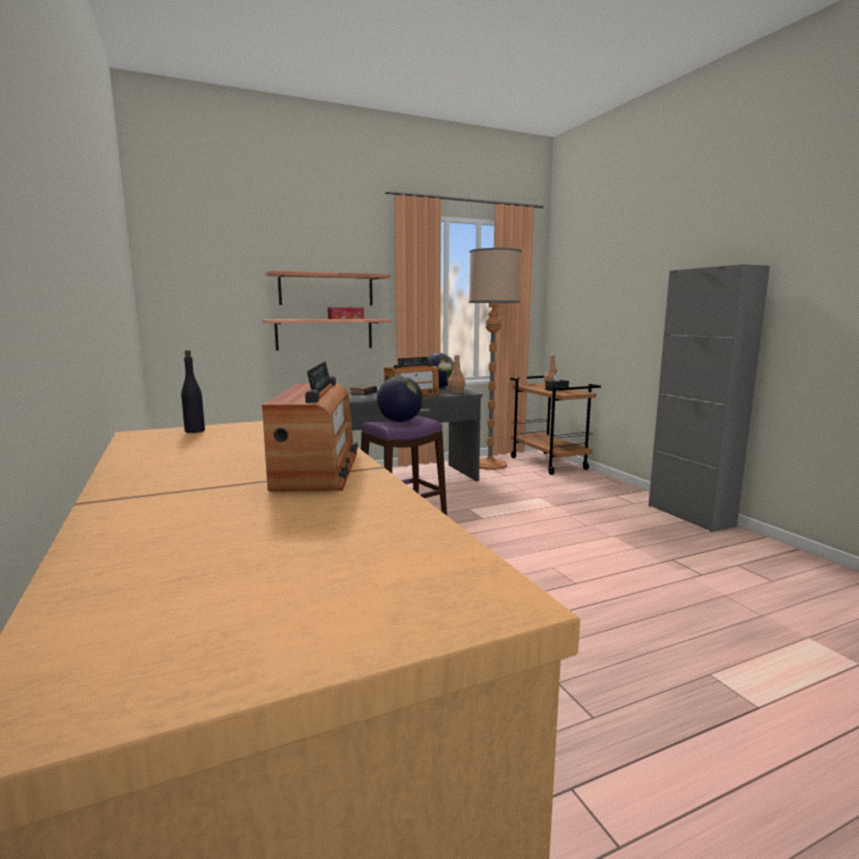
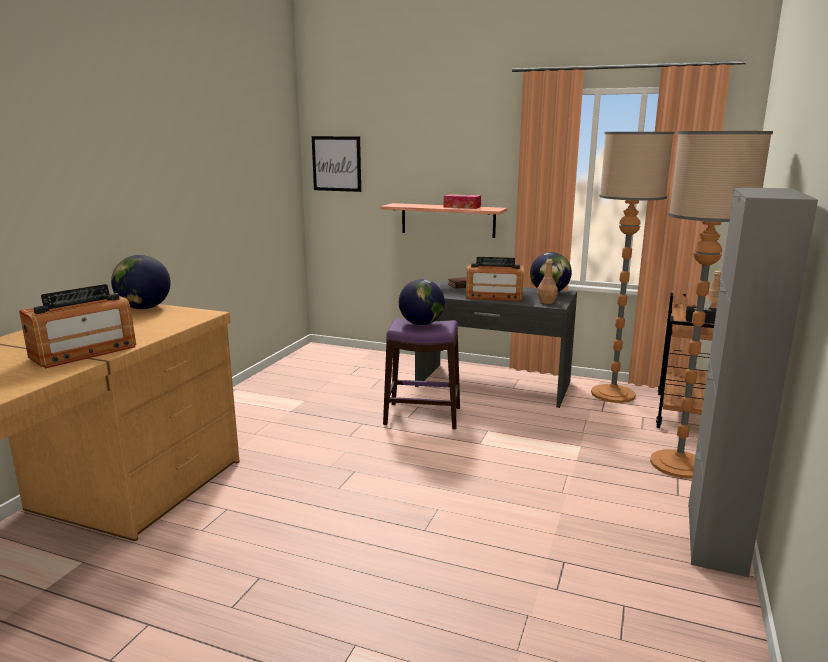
camera: 45 degrees right, 5 degrees up
(187, 276) = (336, 163): none -> picture
(195, 431) = (144, 308): black bottle -> globe
(326, 289) = (452, 175): shelf -> none
(601, 489) = (679, 464): none -> floor lamp

